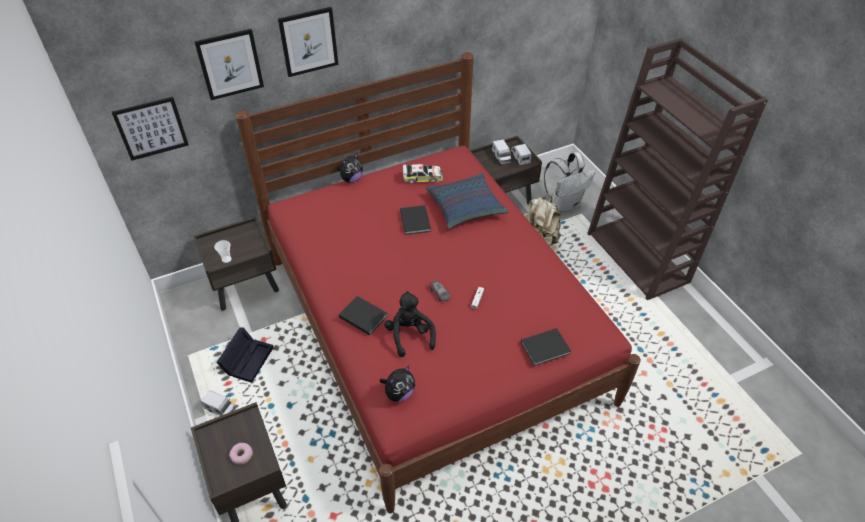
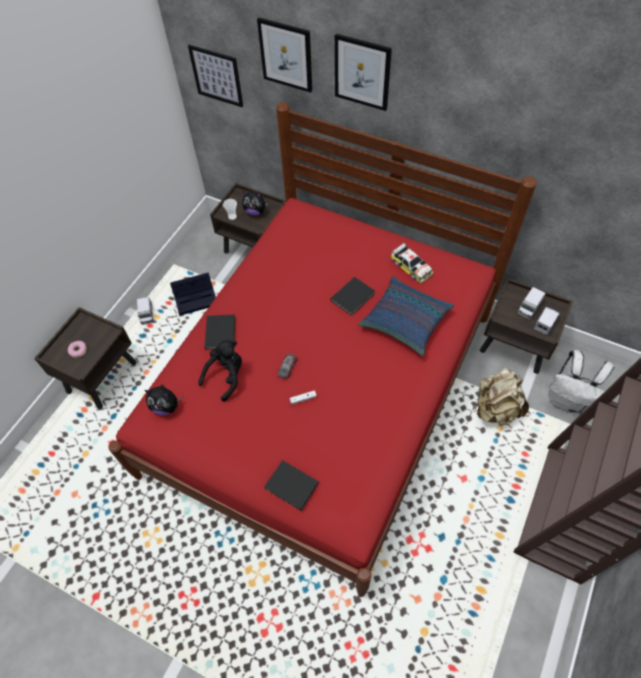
camera: 55 degrees right, 10 degrees up
(351, 179) = (362, 224): plush toy -> plush toy (255, 212)

